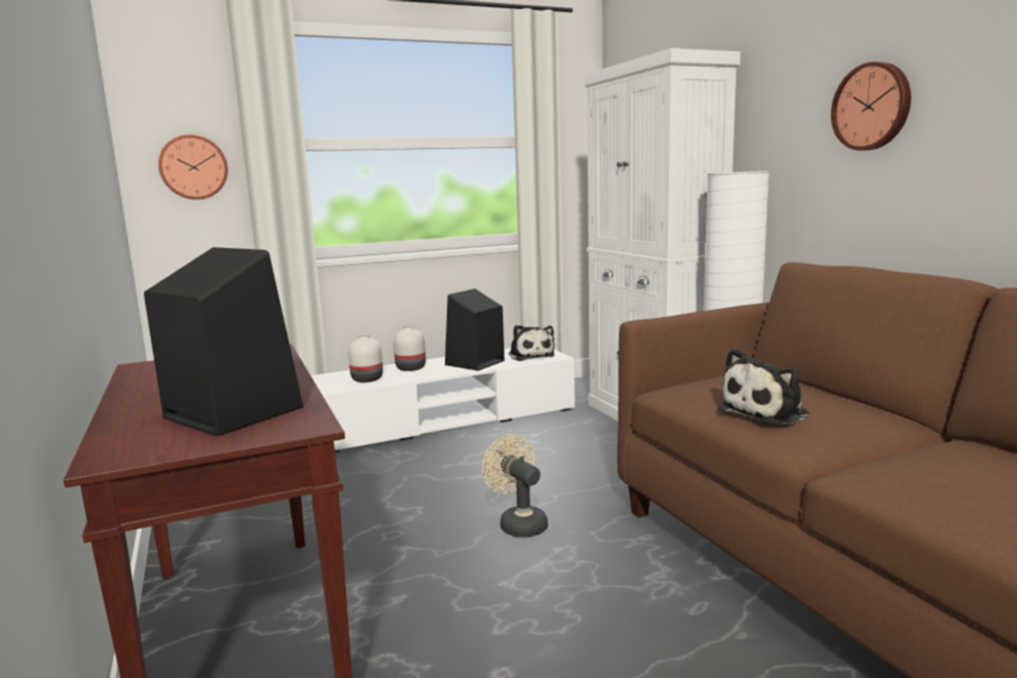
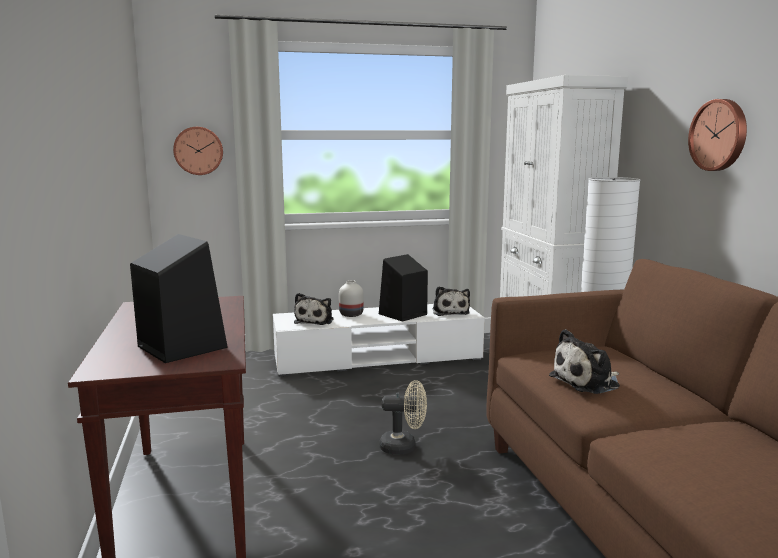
camera: 10 degrees right, 0 degrees up
(367, 379) = (315, 321): white vase -> plush toy
(518, 524) = (404, 447): beige fan -> beige fan turned 120 degrees clockwise

